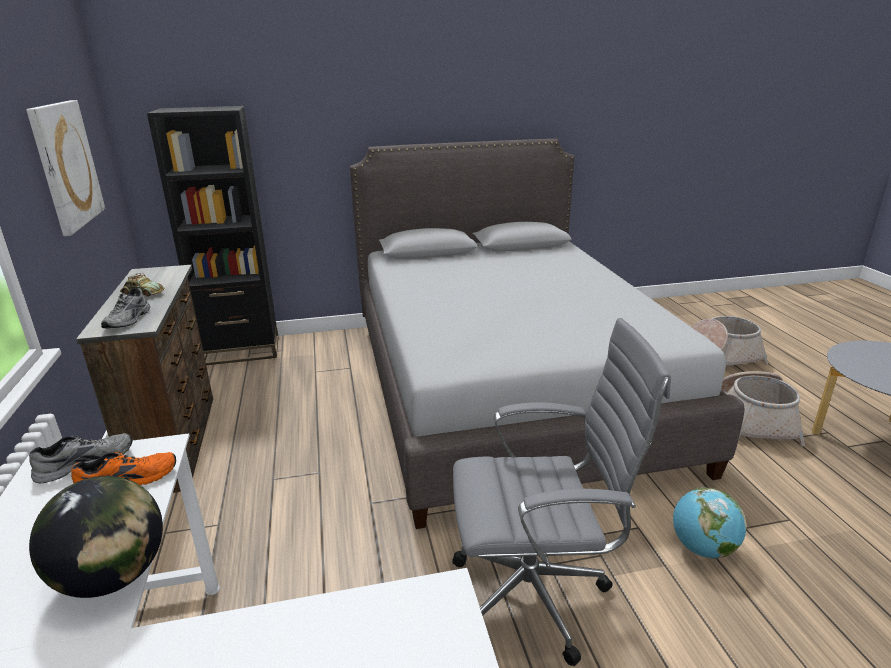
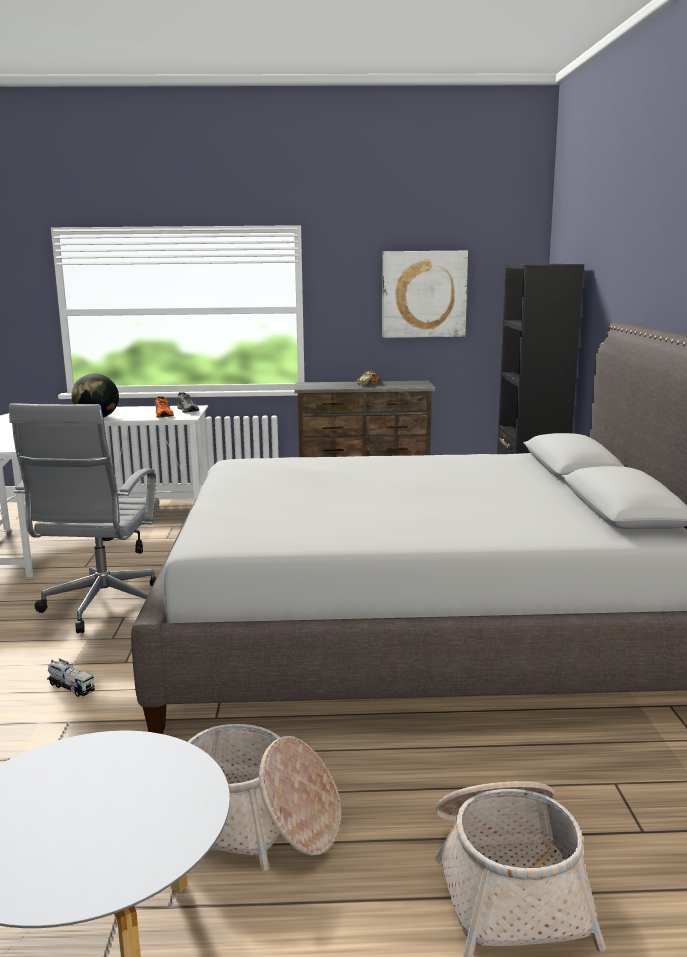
camera: 100 degrees right, 10 degrees down
(129, 319) = (318, 385): grey shoe -> none
(702, 548) = (71, 687): globe -> toy truck

